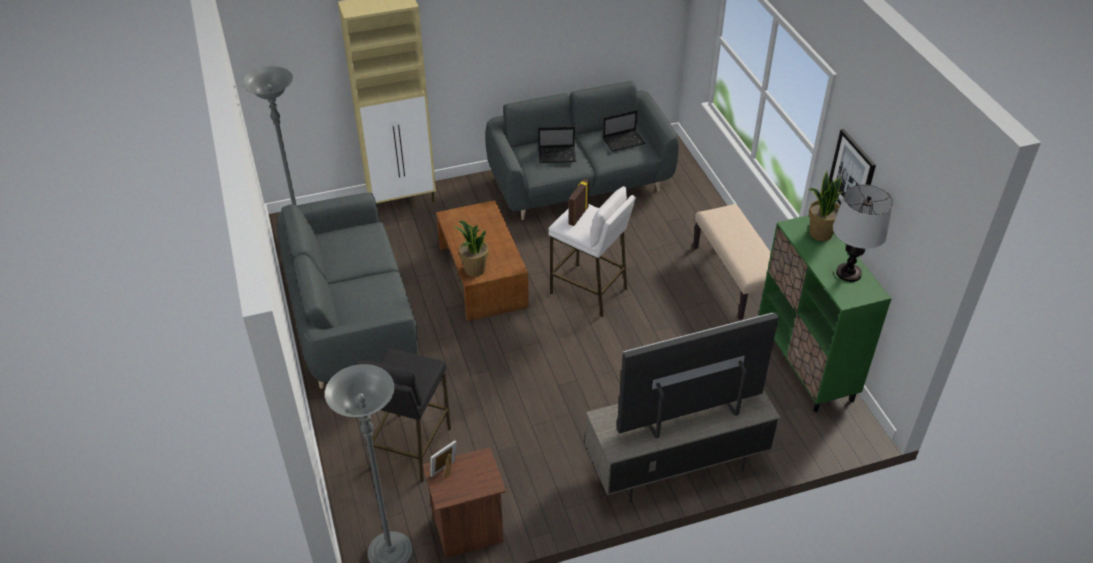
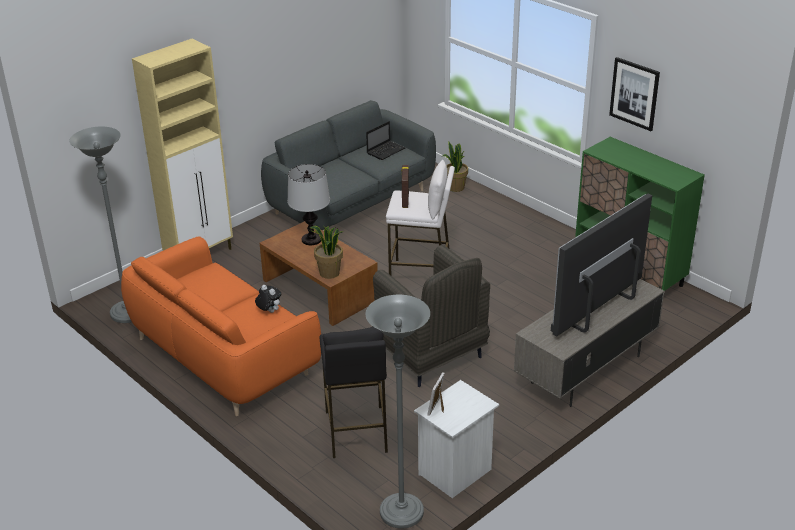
camera: 25 degrees left, 10 degrees down
(352, 318) = (224, 355): grey sofa -> orange sofa
(386, 296) = (269, 311): none -> plush toy
(468, 531) = (456, 472): brown nightstand -> white nightstand
(535, 390) = (432, 356): none -> grey armchair
(557, 155) = (338, 174): laptop -> none
(735, 278) = (531, 232): beige bench -> none
(820, 233) = (620, 149): potted plant -> potted plant (455, 187)
(848, 273) = (662, 167): table lamp -> table lamp (311, 239)

